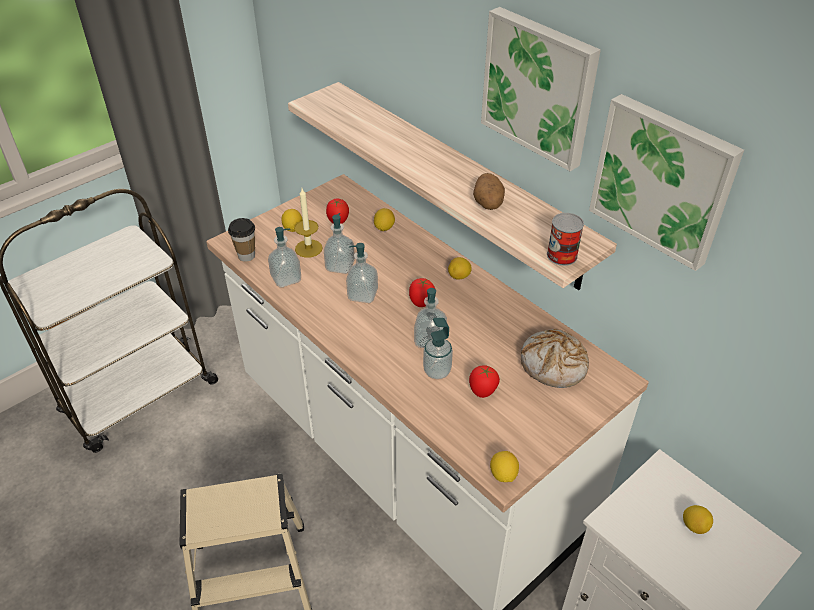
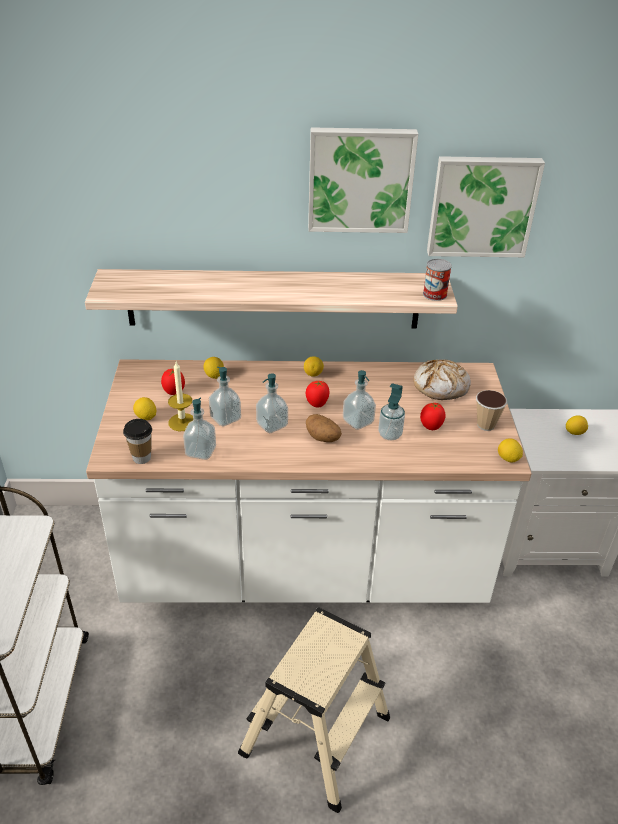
camera: 50 degrees left, 5 degrees down
(488, 204) = (348, 290): potato -> potato (323, 438)
(536, 430) = (486, 425): none -> cup

